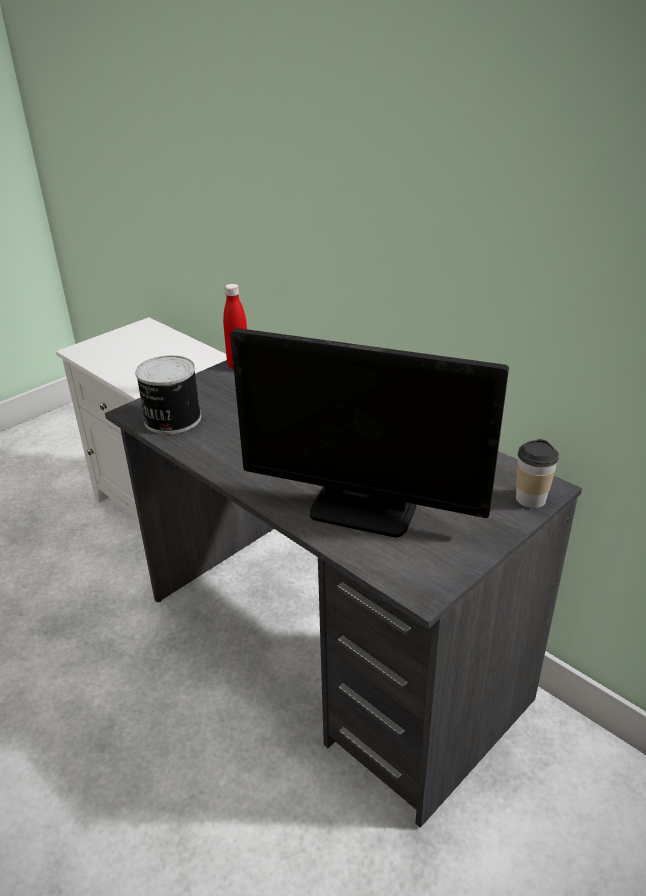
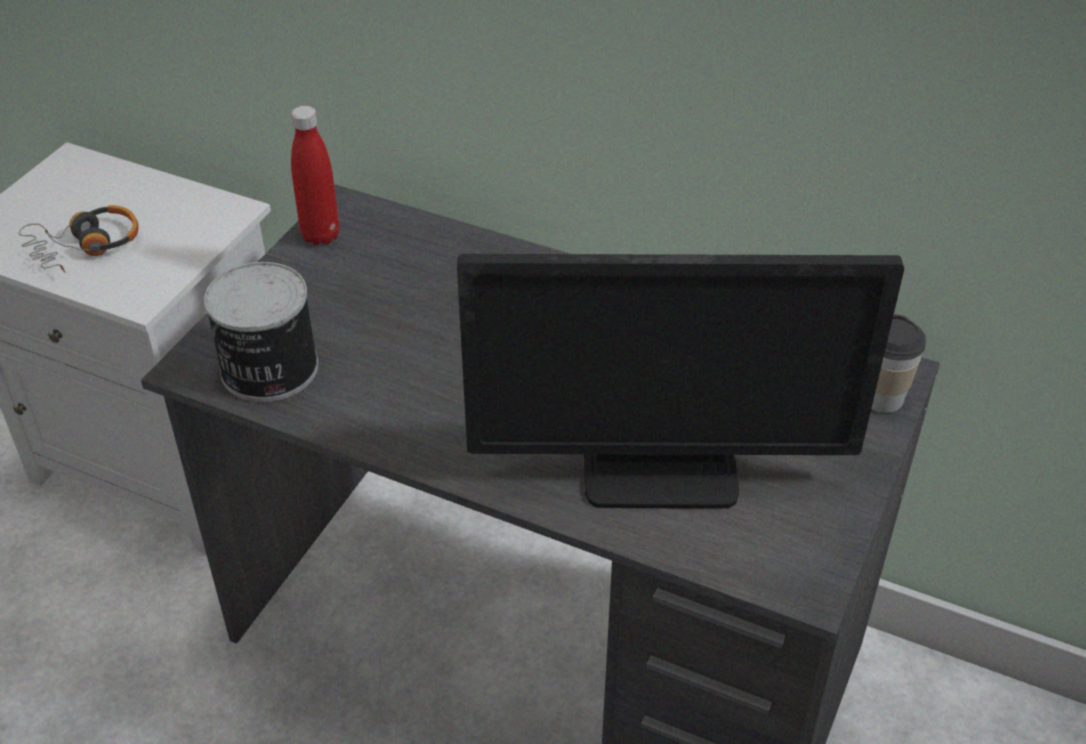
camera: 20 degrees left, 10 degrees up
(128, 361) = (85, 247): none -> headphones

